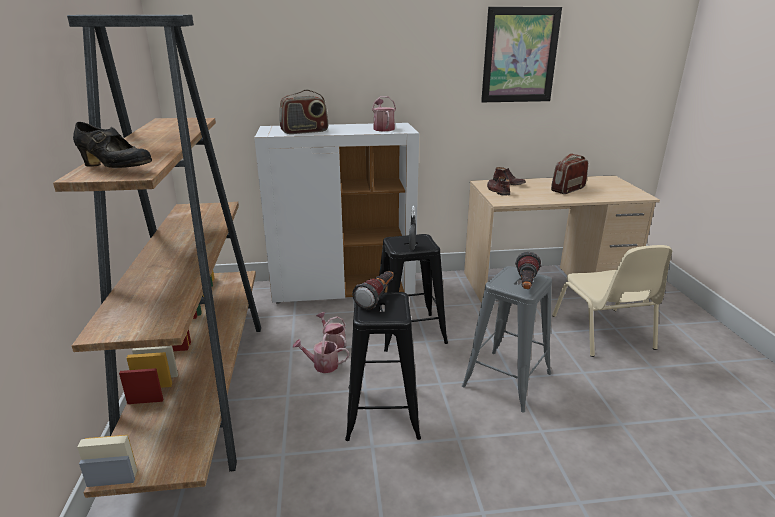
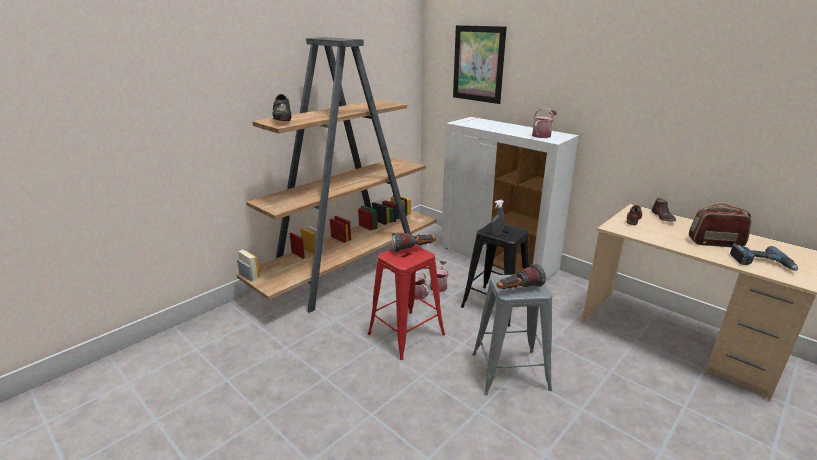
camera: 50 degrees right, 0 degrees up
(304, 131) = (483, 126): radio -> none
(382, 412) = (406, 334): black stool -> red stool
(520, 55) = (709, 87): picture -> picture (478, 64)
(603, 333) = (662, 401): beige chair -> none
(609, 193) = (761, 262): none -> power drill

